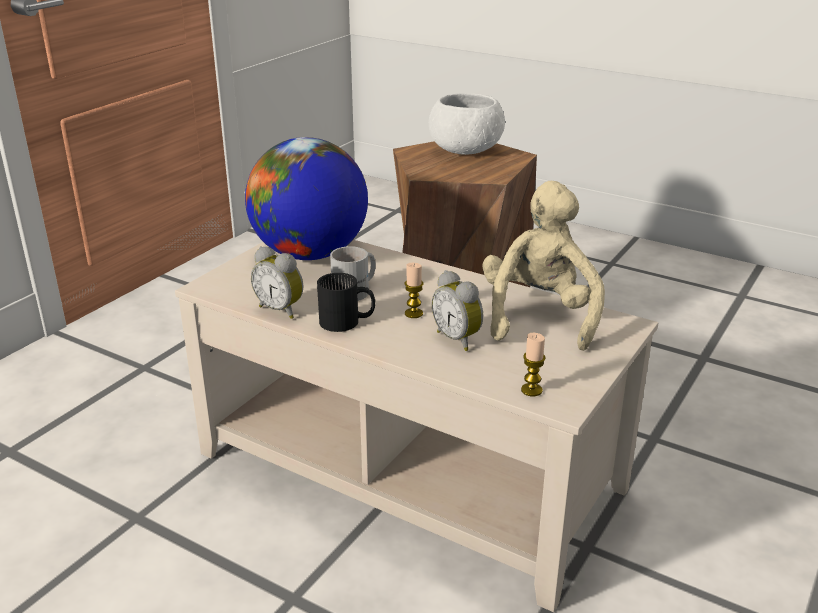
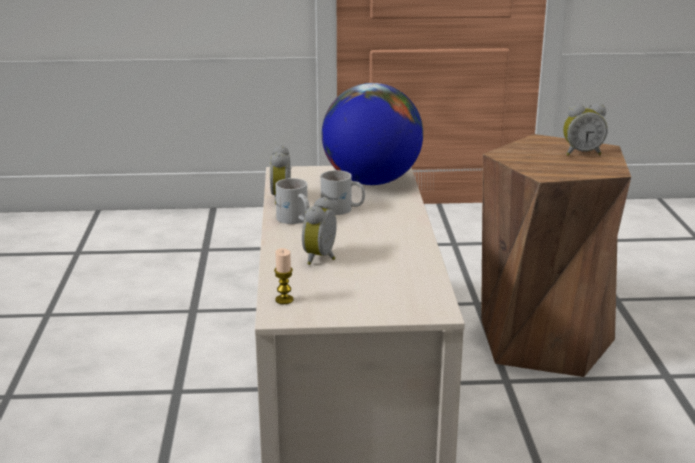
camera: 55 degrees right, 5 degrees down
(346, 322) = (294, 220): black mug -> white mug
(413, 313) = (337, 235): candle -> none
(465, 150) = (581, 153): white bowl -> alarm clock
(539, 316) = (398, 275): beige plush toy -> none

